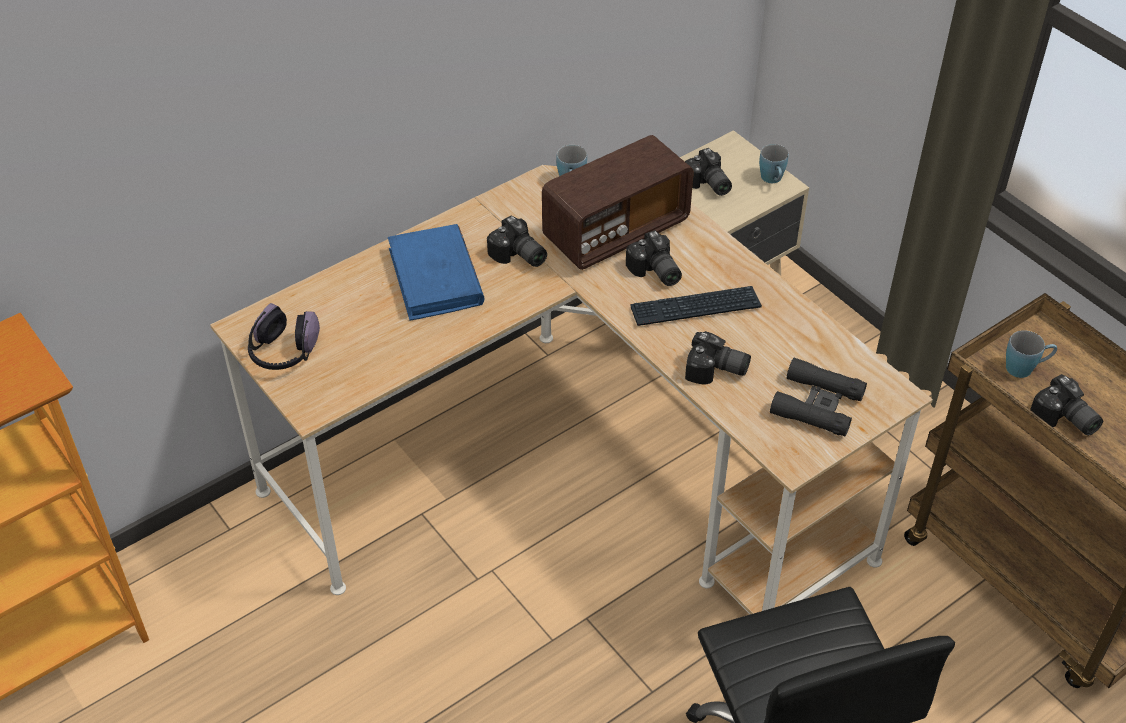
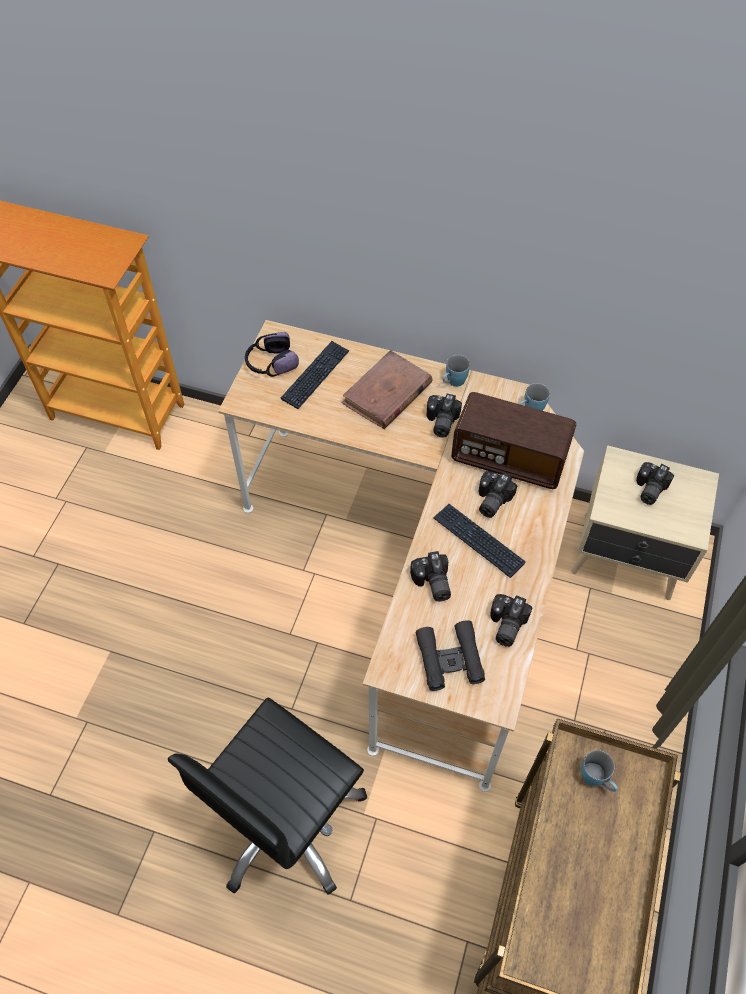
camera: 55 degrees right, 10 degrees up
(345, 322) = (315, 375): none -> keyboard
(435, 277) = (387, 393): blue book -> brown book
(772, 180) = (691, 524): blue mug -> blue mug (453, 382)
(1064, 420) = (565, 832): camera -> camera (505, 625)

